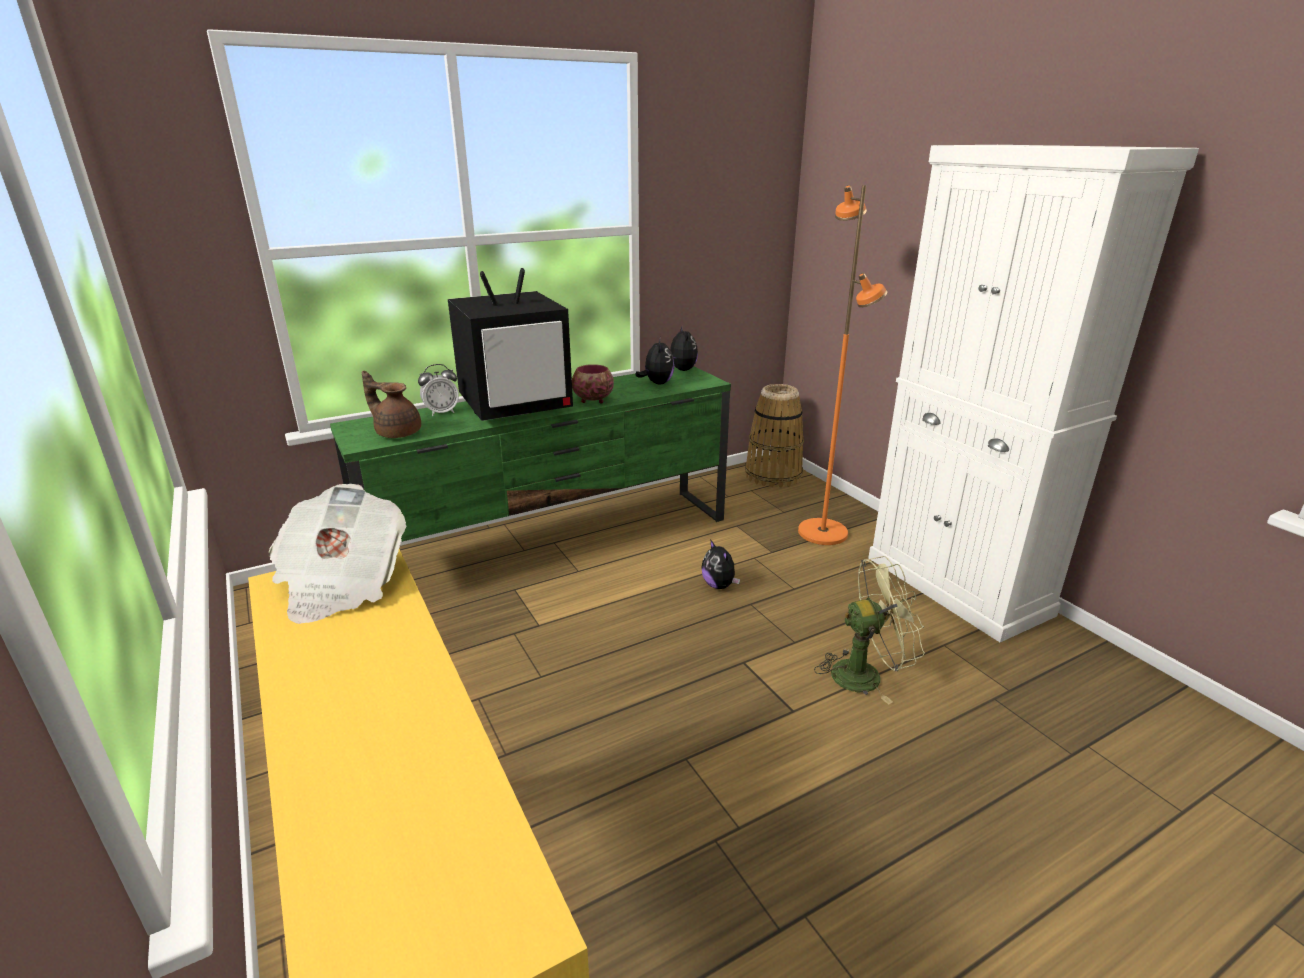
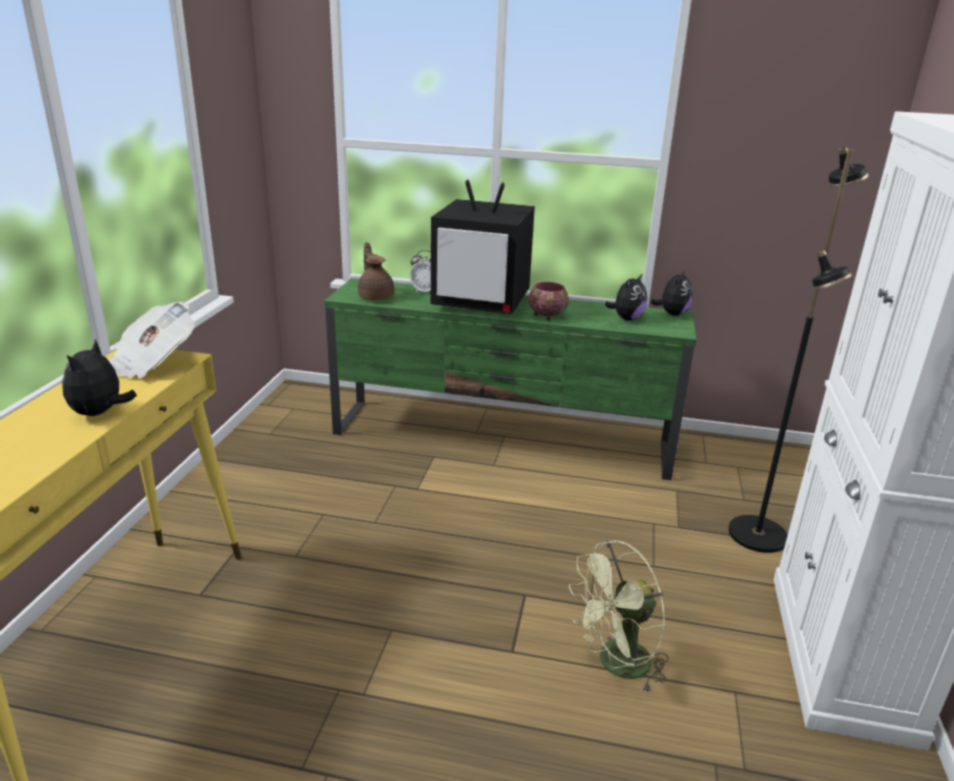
camera: 40 degrees right, 0 degrees up
(719, 585) = (589, 529): plush toy -> plush toy (100, 413)
(773, 475) = (783, 463): basket -> none
(823, 532) = (758, 535): orange floor lamp -> black floor lamp
(866, 674) = (616, 665): green fan -> green fan turned 120 degrees clockwise

